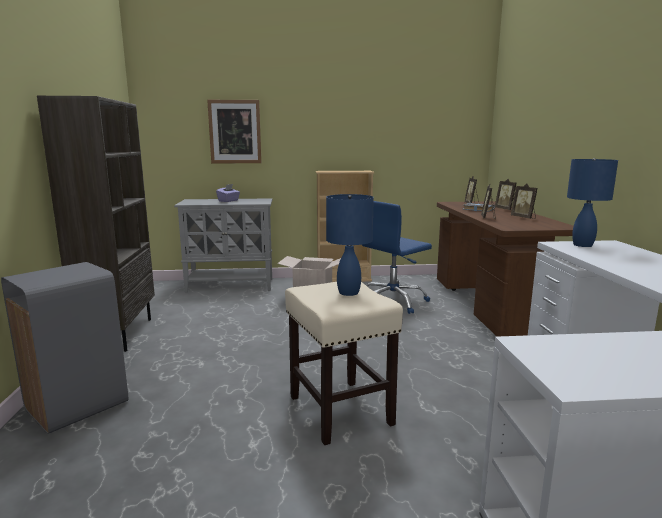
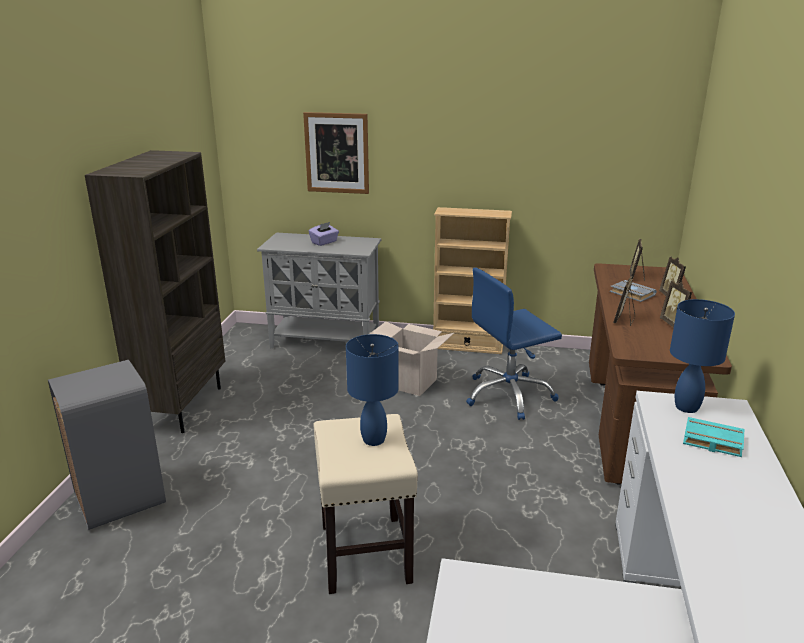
camera: 15 degrees right, 10 degrees up
(622, 256) = (711, 441): none -> turquoise book

